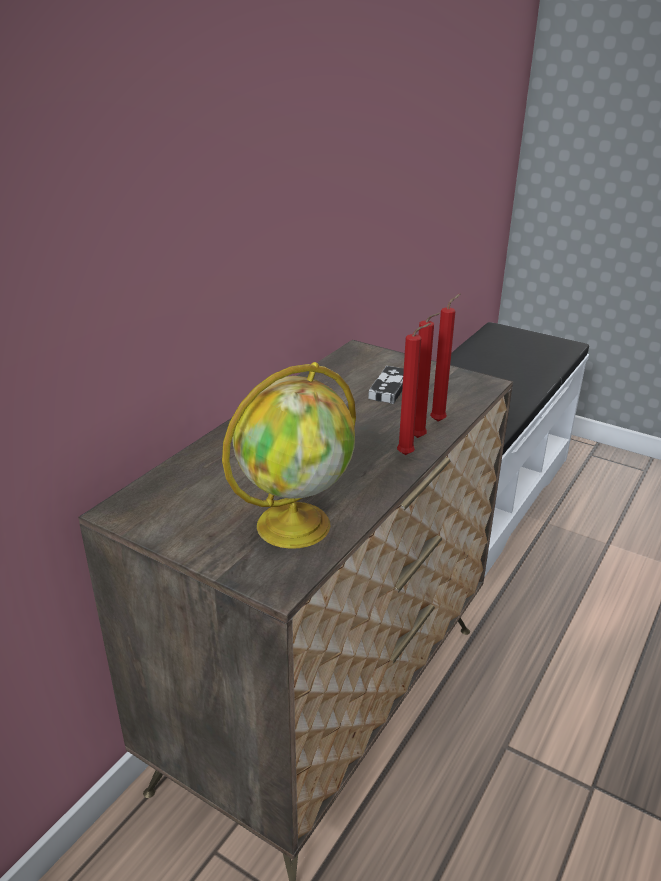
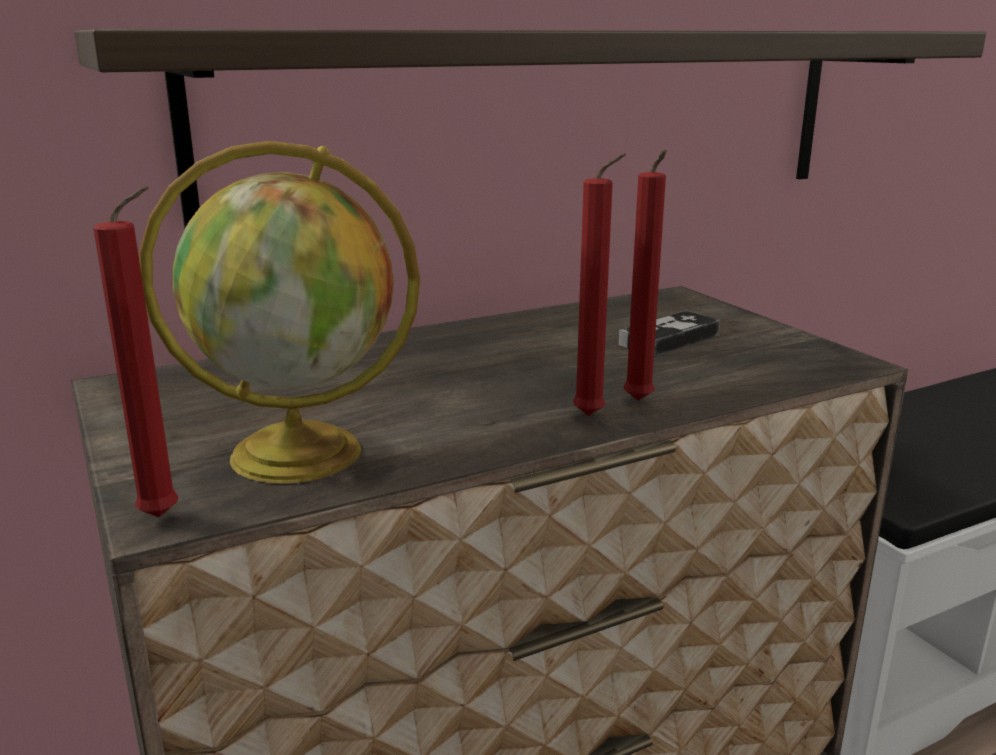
camera: 30 degrees right, 10 degrees down
(286, 259) = (549, 119): none -> shelf
(440, 421) = (705, 389): red candle -> red candle (166, 517)

